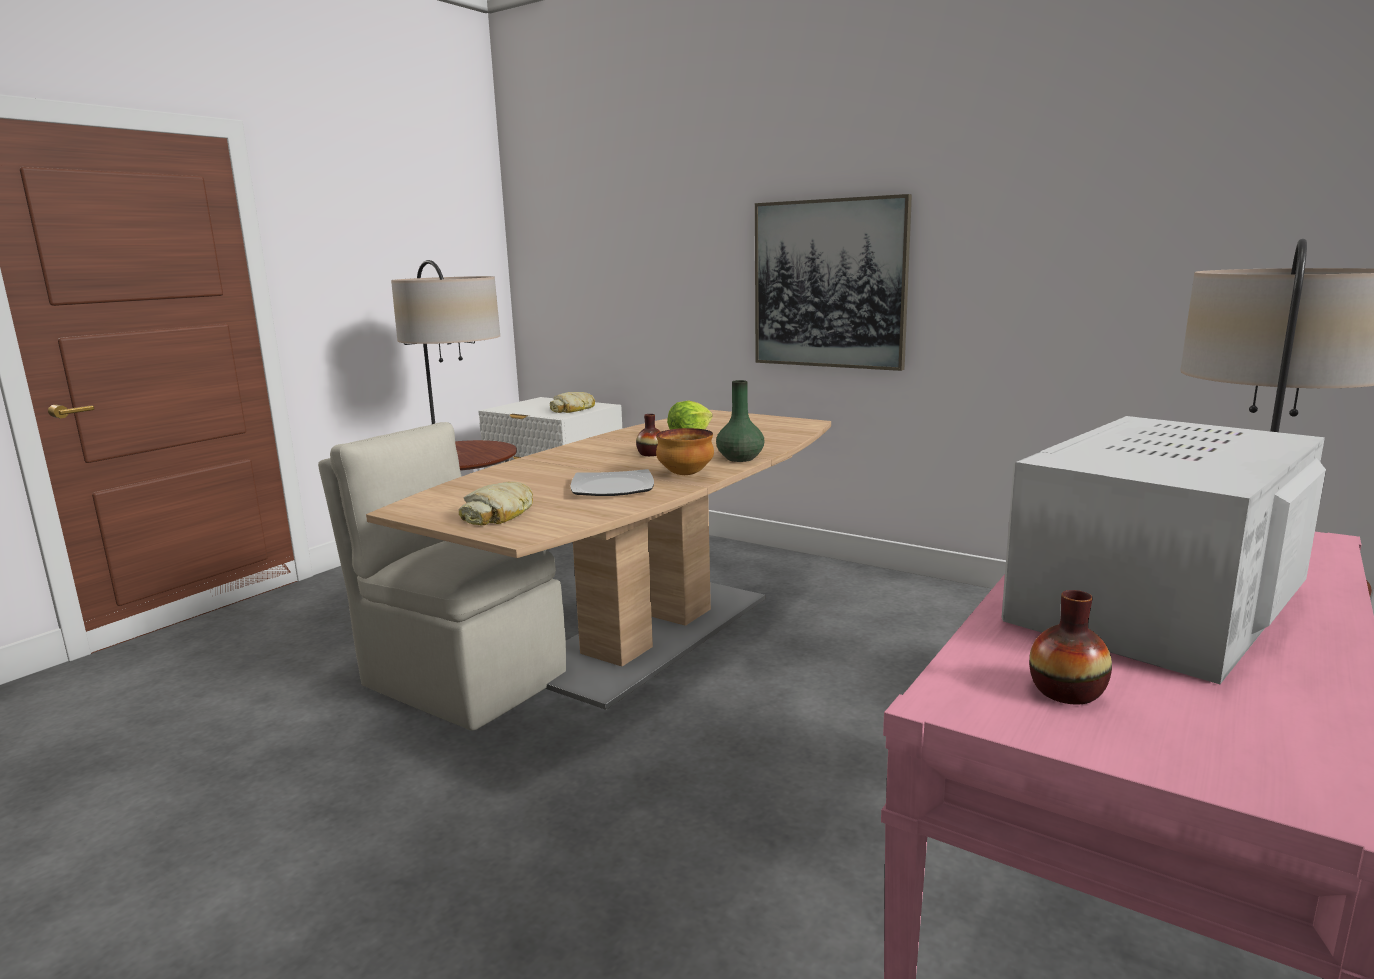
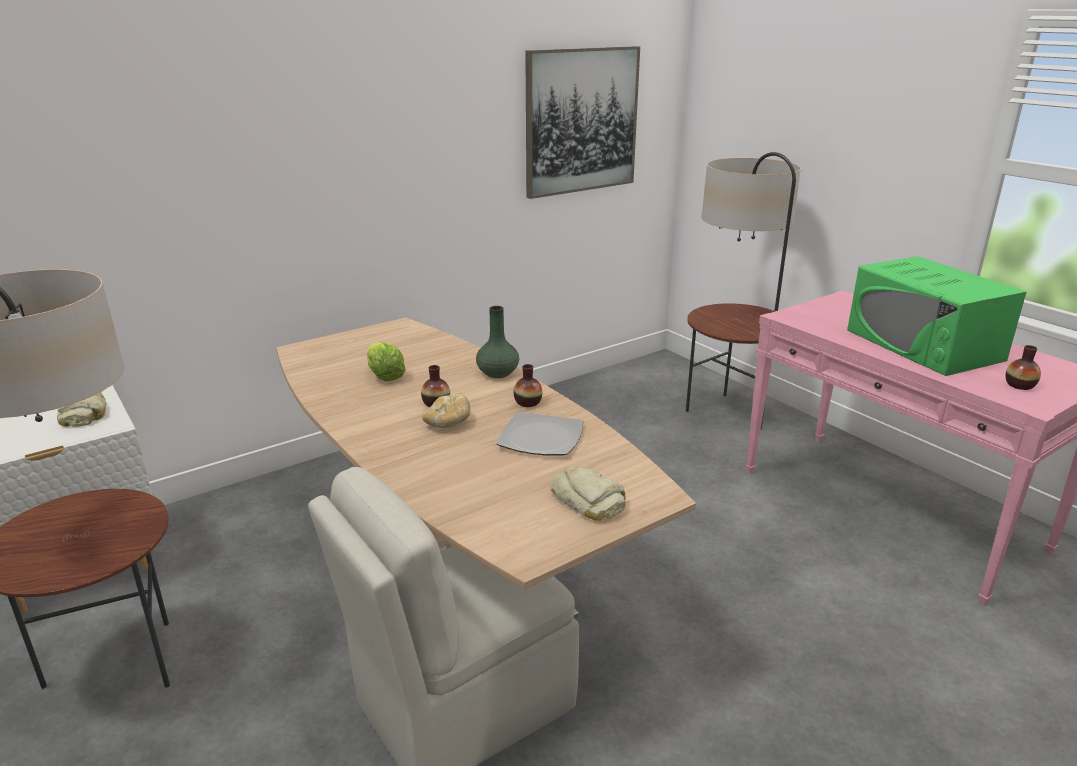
camera: 70 degrees left, 10 degrees up
(616, 462) = (448, 423): none -> bread
(684, 474) = (528, 402): bowl -> vase
(829, 284) = (359, 193): picture -> picture (581, 121)
(1154, 603) = (923, 345): white microwave -> green microwave

